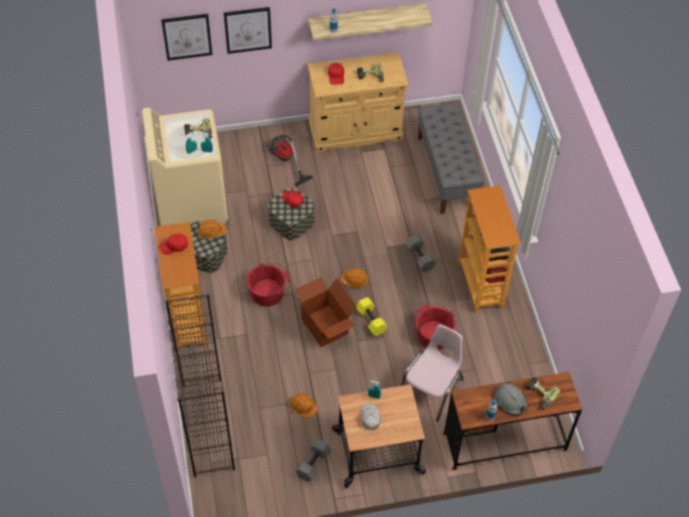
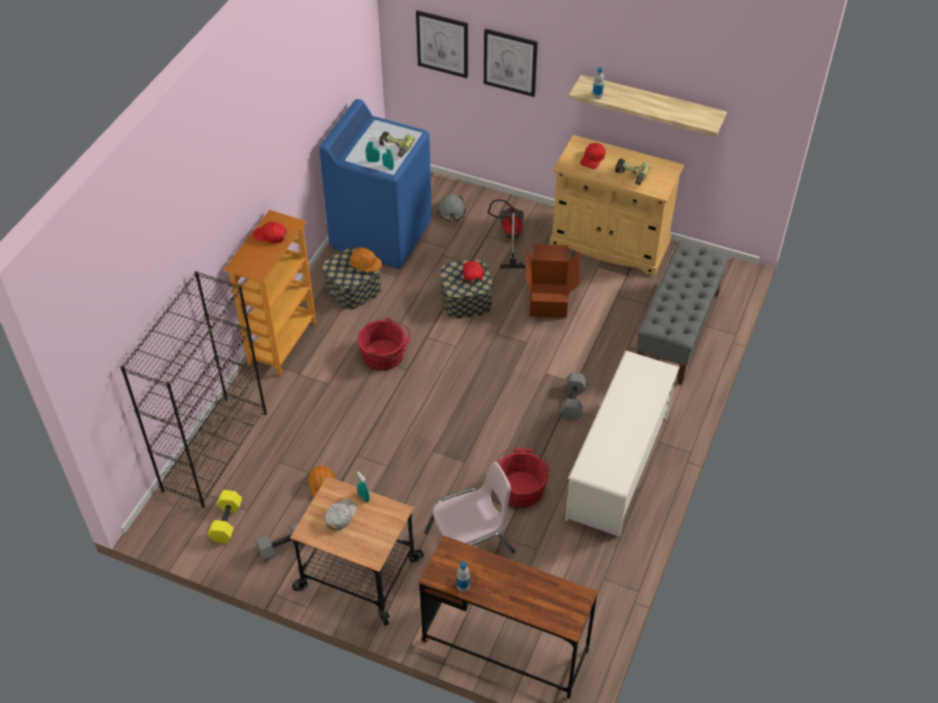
camera: 35 degrees right, 5 degrees down
(191, 202) = (381, 234): beige washing machine -> blue washing machine
(325, 326) = (413, 418): cardboard box -> cardboard box (549, 301)
(355, 280) = (483, 389): orange hard hat -> none
(370, 320) = (464, 438): yellow dumbbell -> yellow dumbbell (226, 521)
(481, 285) = (618, 466): bookcase -> white shoe rack
(510, 401) = (500, 584): grey hard hat -> grey hard hat (451, 212)
(539, 395) = (538, 597): power drill -> none

